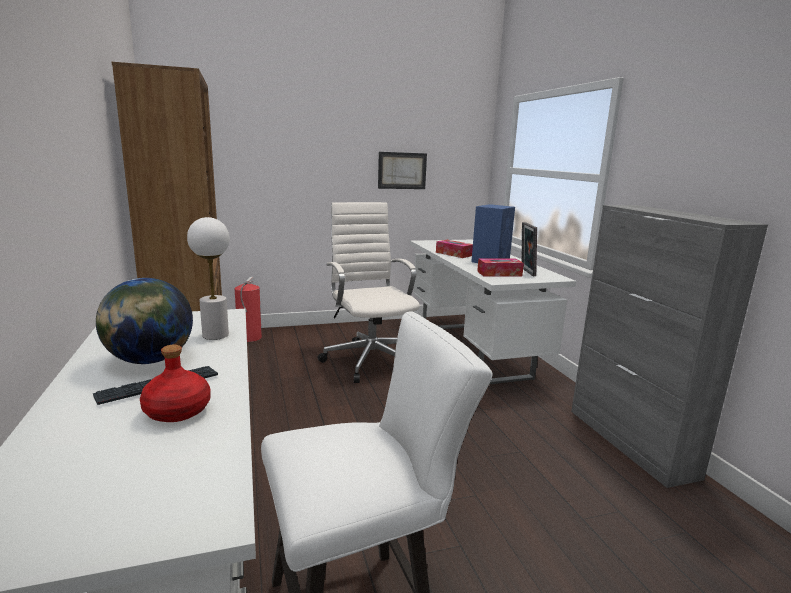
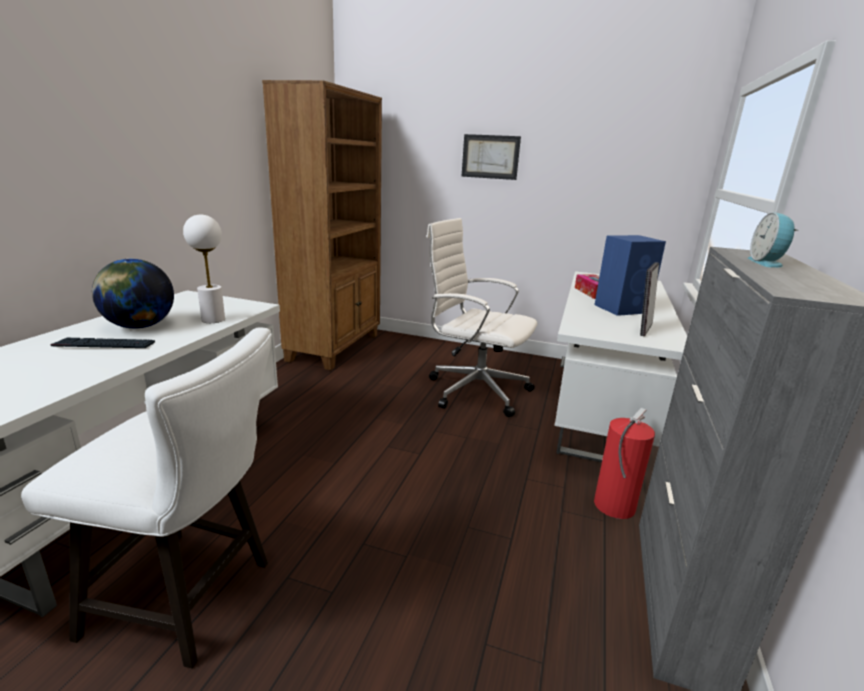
camera: 35 degrees right, 5 degrees up
(178, 410) = (75, 364): red bottle -> none
(249, 338) = (396, 341): fire extinguisher -> fire extinguisher (613, 506)
(370, 359) = (475, 390): white office chair -> white office chair turned 75 degrees counterclockwise
(402, 170) = (580, 188): picture -> picture (490, 157)
(499, 274) = (599, 324): tissue box -> none
(658, 210) = (767, 263): none -> alarm clock

